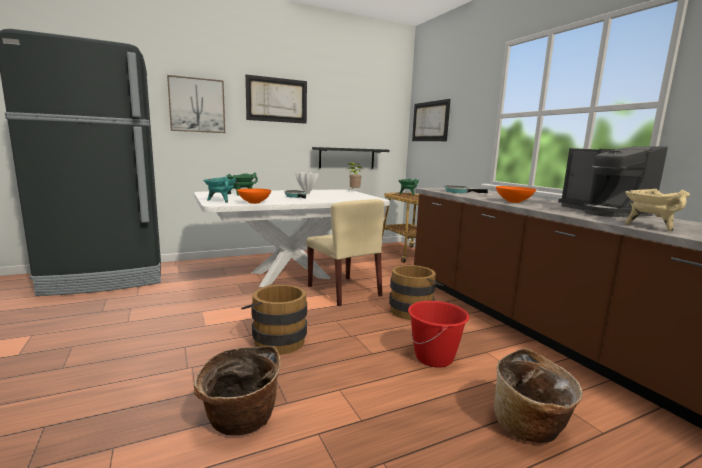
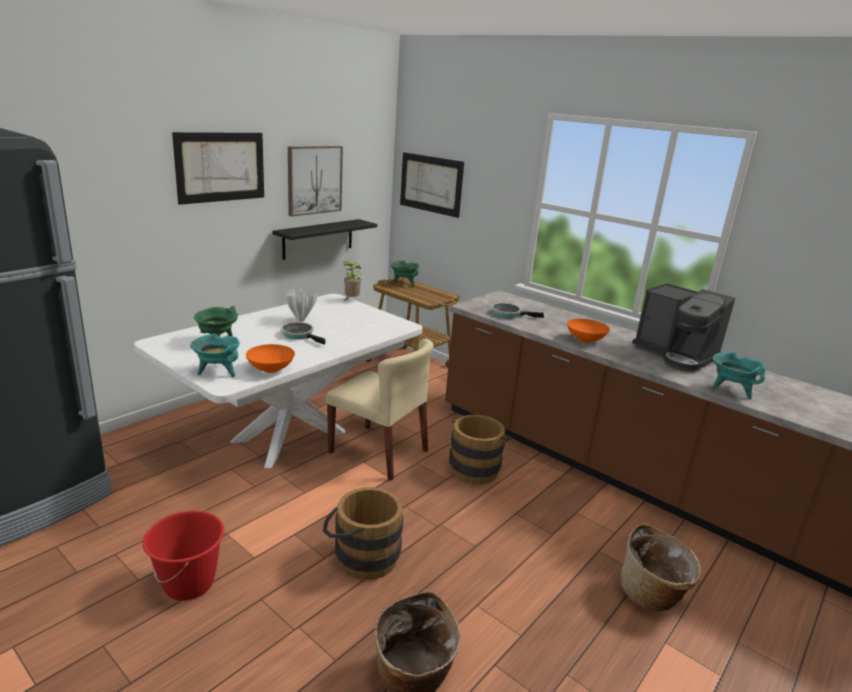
camera: 25 degrees left, 10 degrees up
(197, 105) = (100, 192): picture -> picture (314, 180)
(434, 358) = (536, 534): red bucket -> red bucket (189, 584)
(650, 226) = (730, 391): beige cooking pot -> turquoise cooking pot

